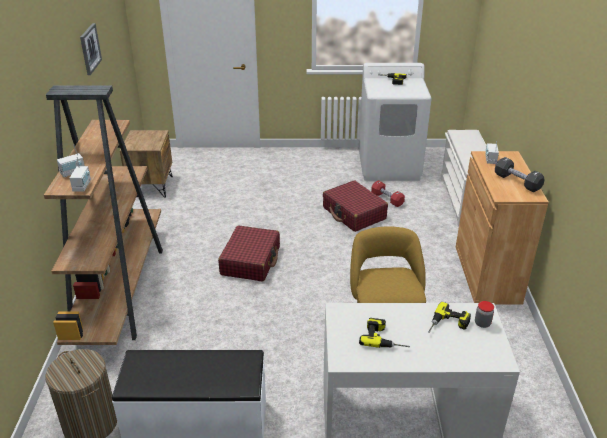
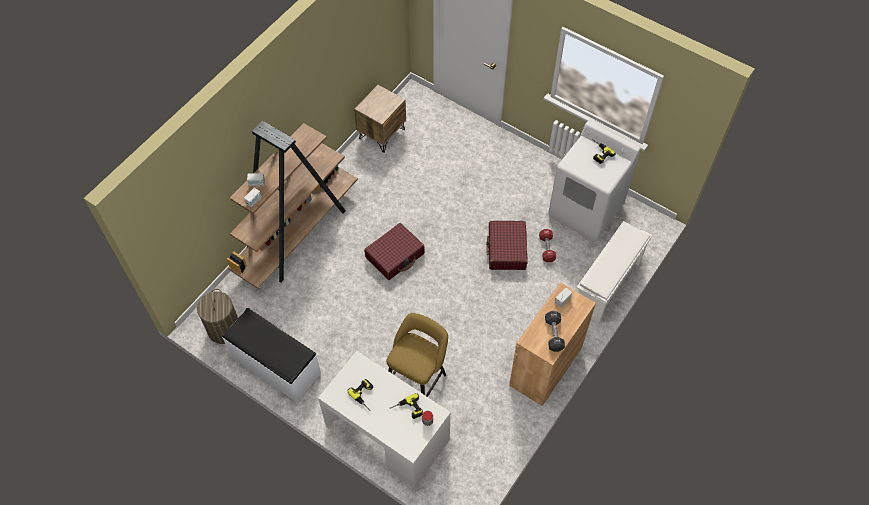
camera: 35 degrees right, 25 degrees up
(90, 48) = (331, 53): picture -> none

